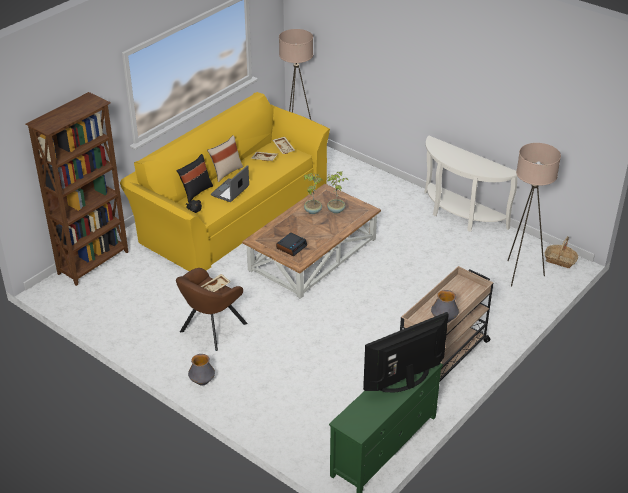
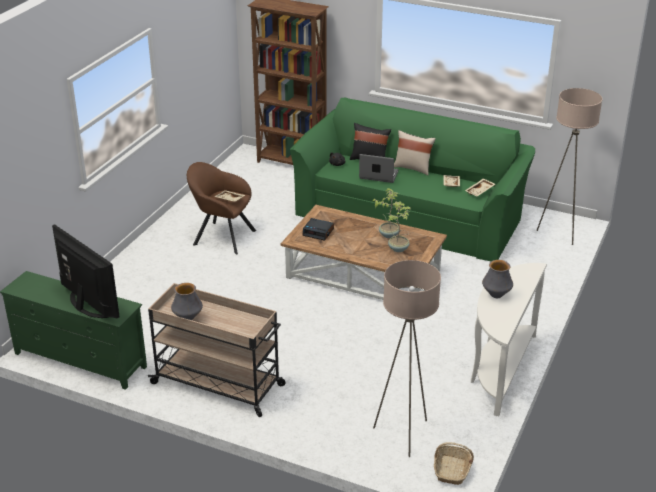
camera: 75 degrees right, 5 degrees down
(202, 382) = (149, 245): vase -> vase (496, 295)
(230, 210) = (411, 213): yellow sofa -> green sofa

